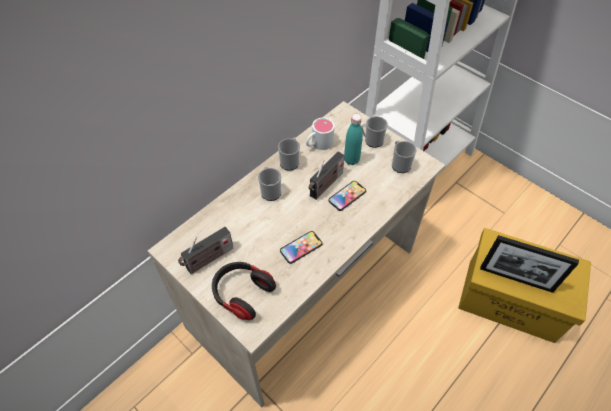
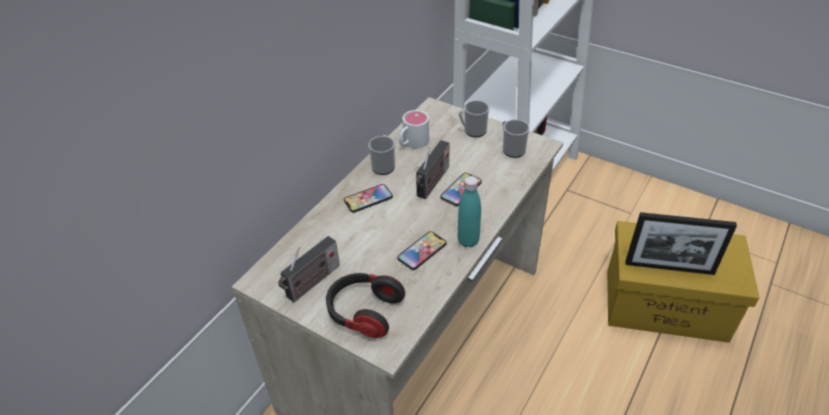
camera: 10 degrees left, 10 degrees down
(270, 191) = (368, 199): mug -> phone
(351, 160) = (455, 153): turquoise bottle -> turquoise bottle (468, 241)

